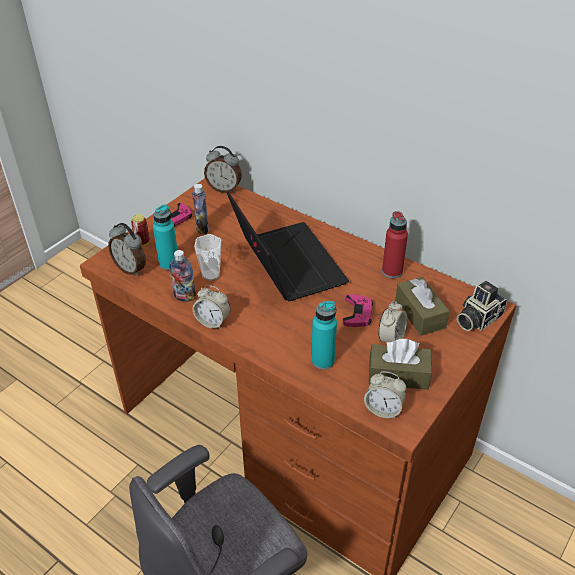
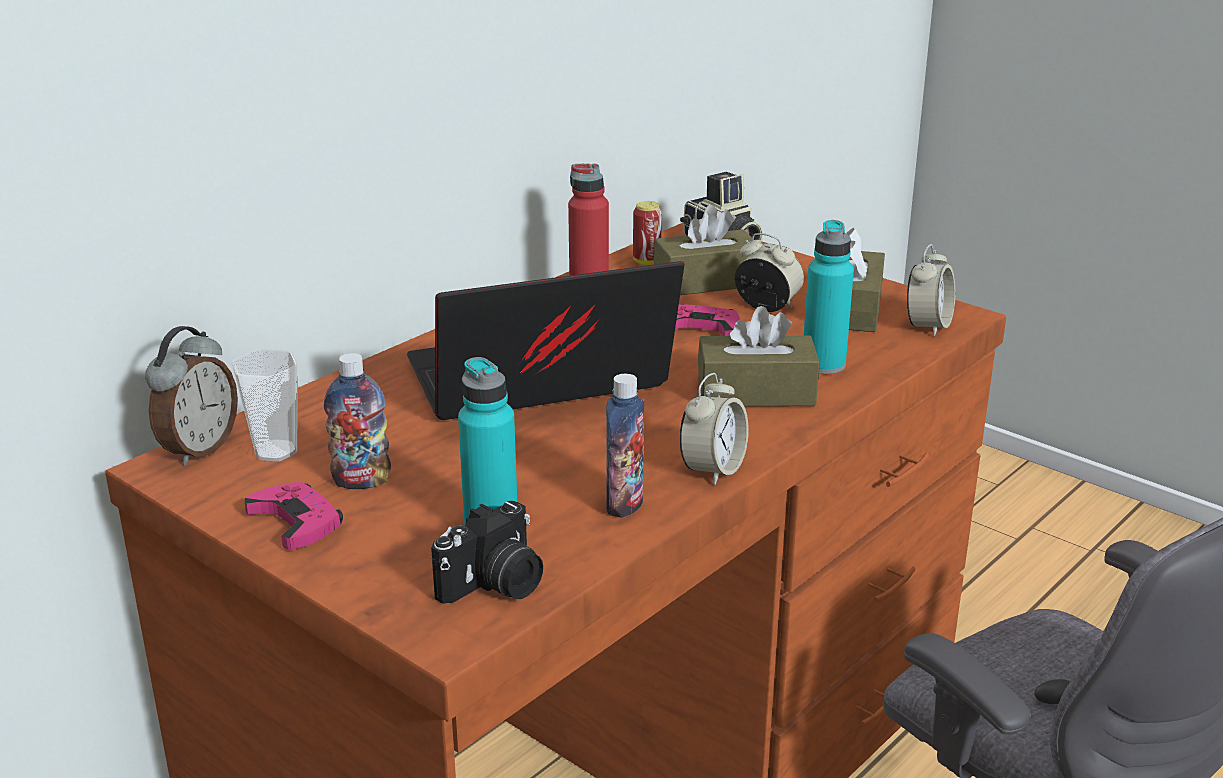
camera: 85 degrees left, 15 degrees down
(131, 269) = (495, 585): alarm clock -> camera
(142, 243) = (384, 571): can -> can (646, 262)
(211, 275) = (551, 470): cup -> cup (275, 451)
(287, 335) = (756, 392): none -> brown tissue box

